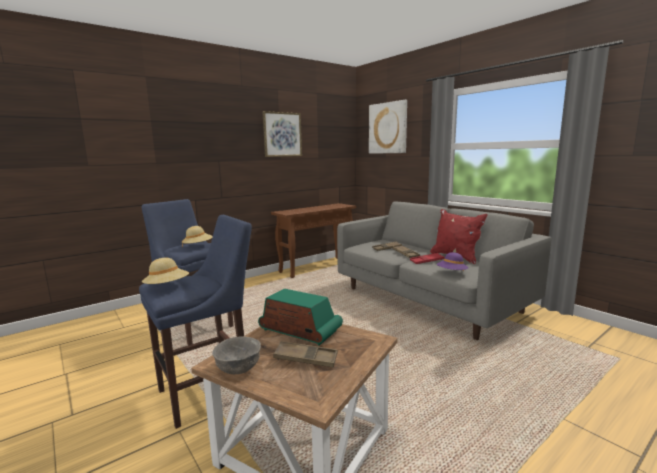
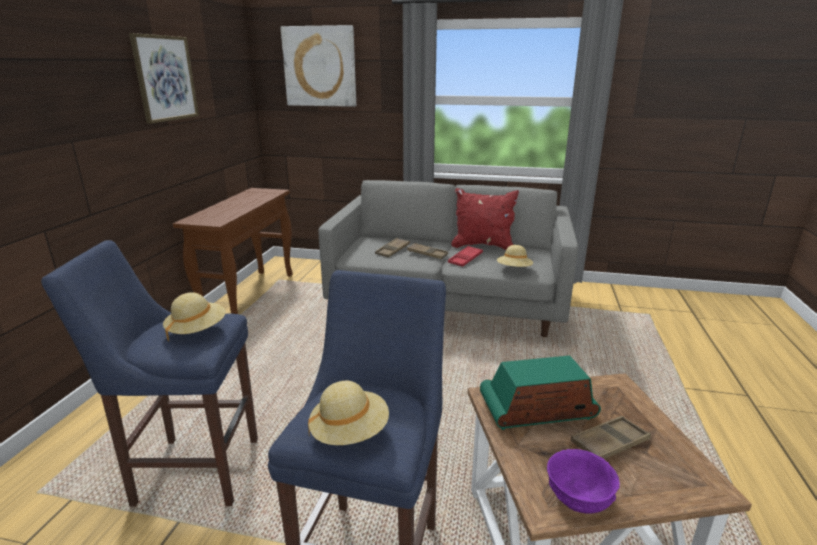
camera: 40 degrees left, 10 degrees up
(239, 368) = (579, 497): grey bowl -> purple bowl
(452, 273) = (514, 269): purple hat -> beige hat

